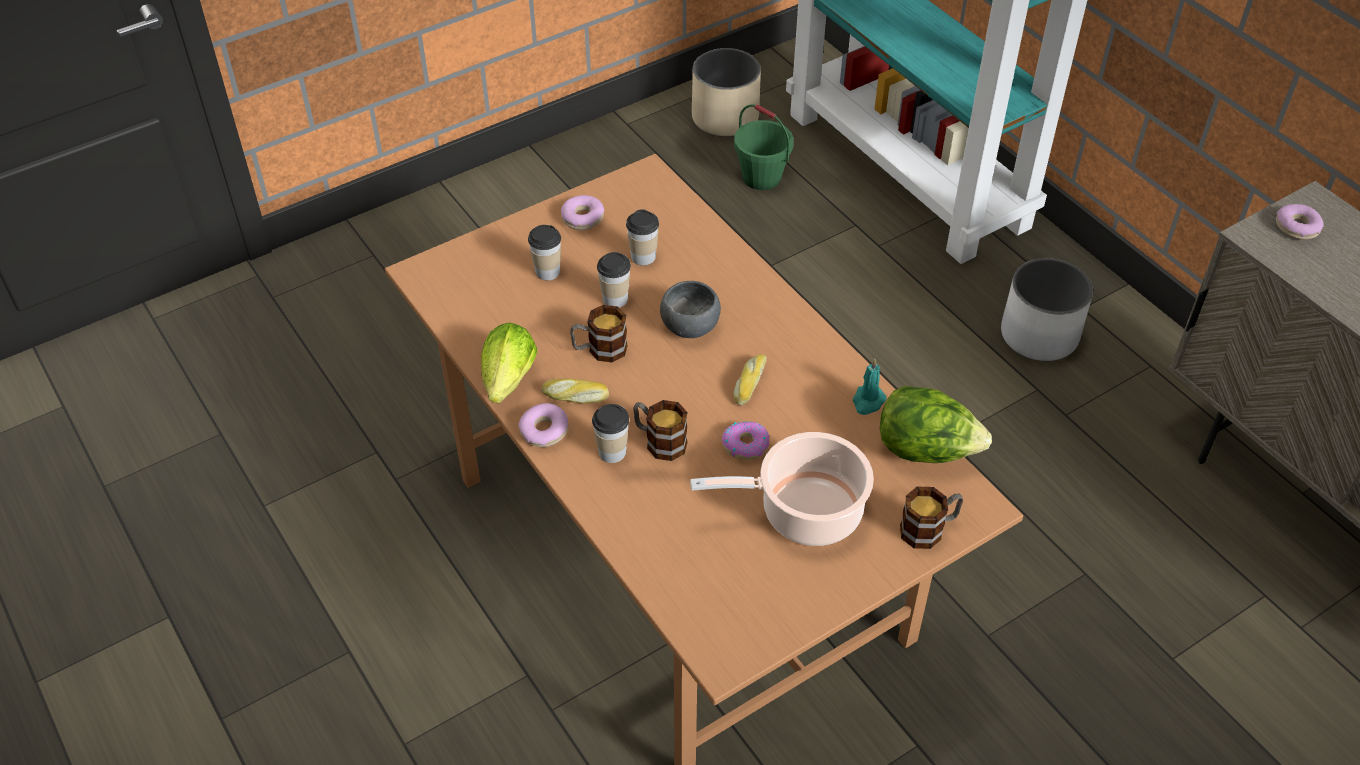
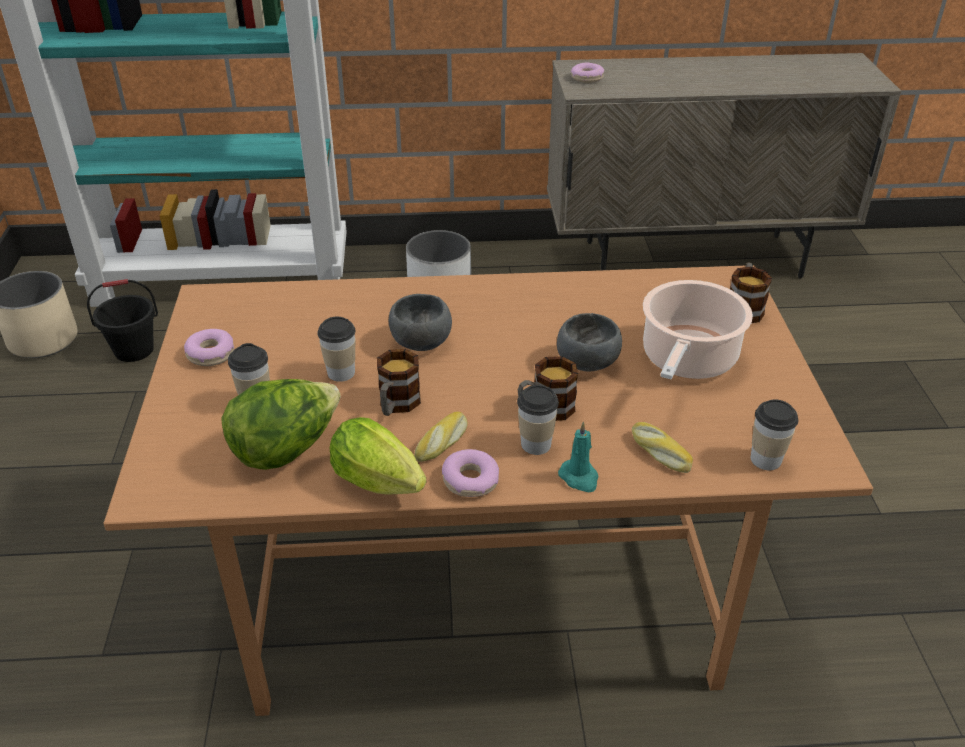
camera: 60 degrees left, 10 degrees down
(643, 257) = (306, 337): cup -> cup (766, 459)
(745, 445) = (589, 363): donut -> grey bowl
(749, 383) = (519, 335): bread -> bread (658, 453)
(762, 177) = (134, 350): green bucket -> black bucket
(868, 401) = (591, 286): turquoise candle -> turquoise candle (579, 478)
(926, 450) = (662, 280): lettuce -> lettuce (286, 449)

